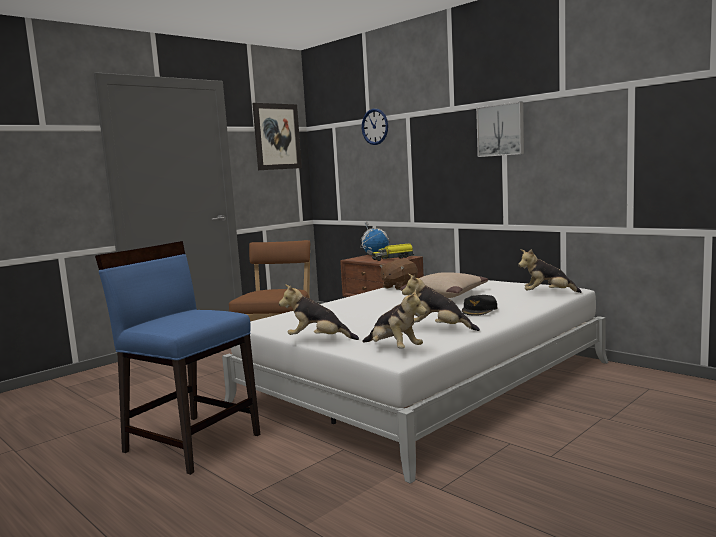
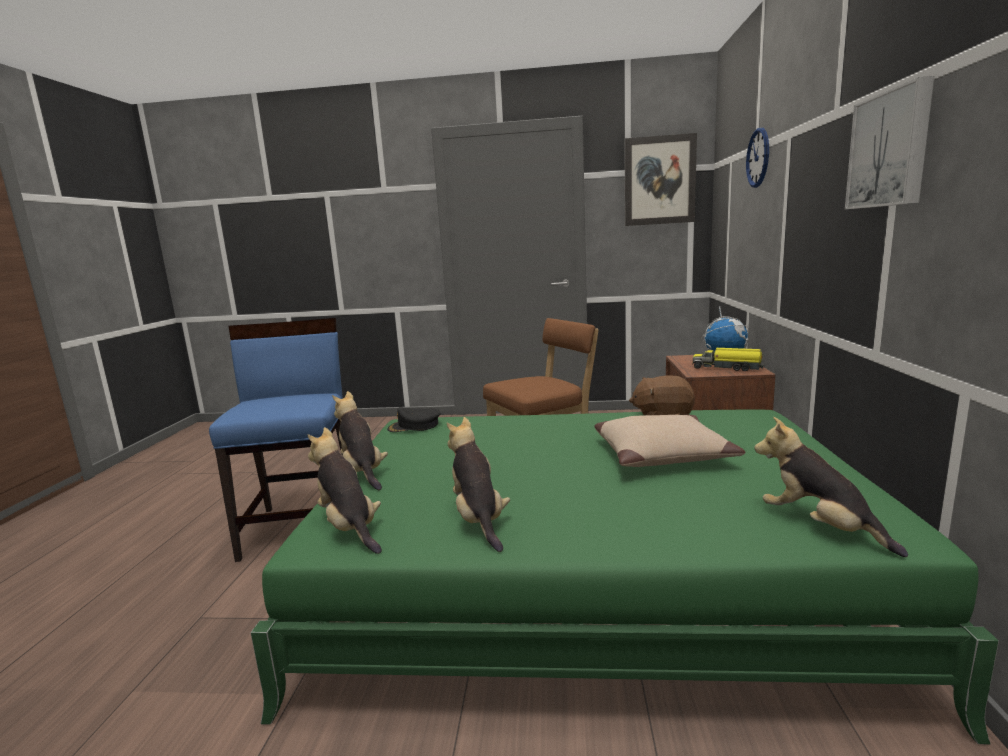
camera: 50 degrees right, 5 degrees up
(394, 349) = (349, 527): plush toy -> plush toy turned 135 degrees clockwise
(424, 382) = (586, 576): white bed -> green bed
(479, 310) = (615, 509): black cap -> black cap (414, 426)

